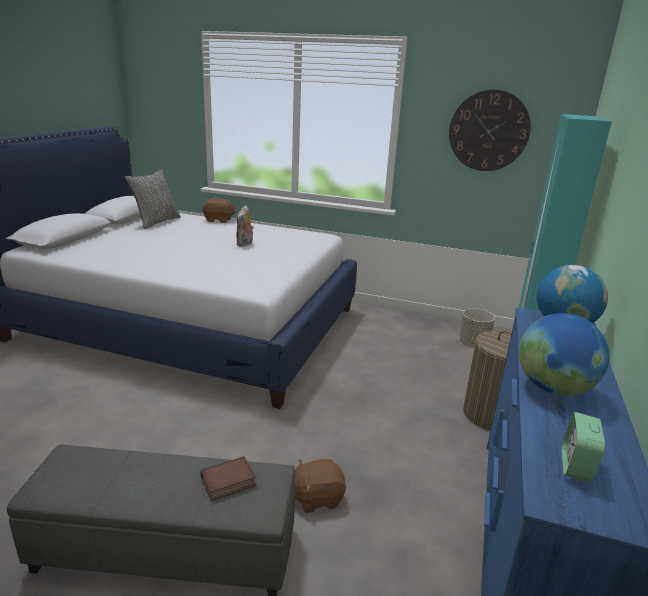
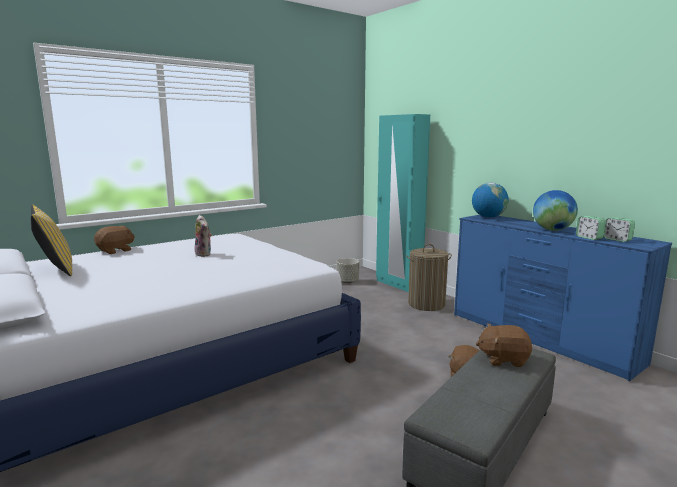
camera: 55 degrees left, 10 degrees down
(156, 222) = (56, 270): grey pillow -> yellow pillow
(228, 483) = (503, 359): book -> brown plush toy
(488, 131) = (315, 133): wall clock -> none
(540, 430) = (589, 238): none -> alarm clock

